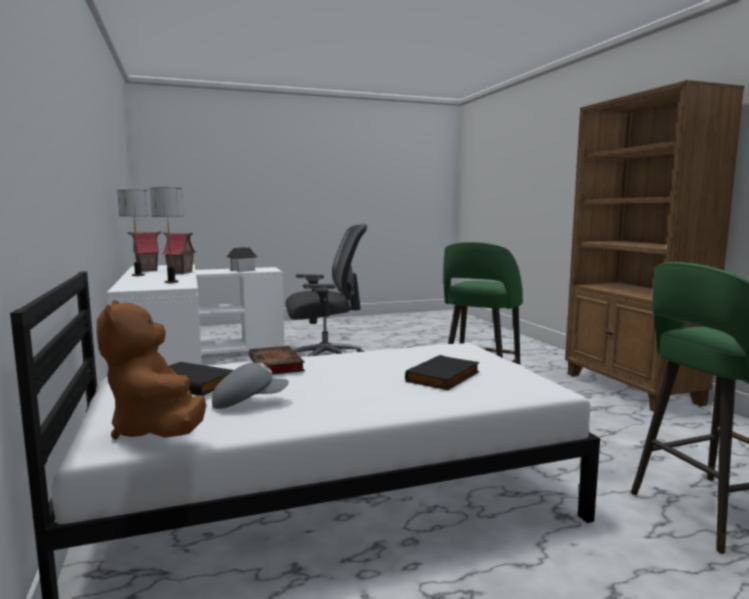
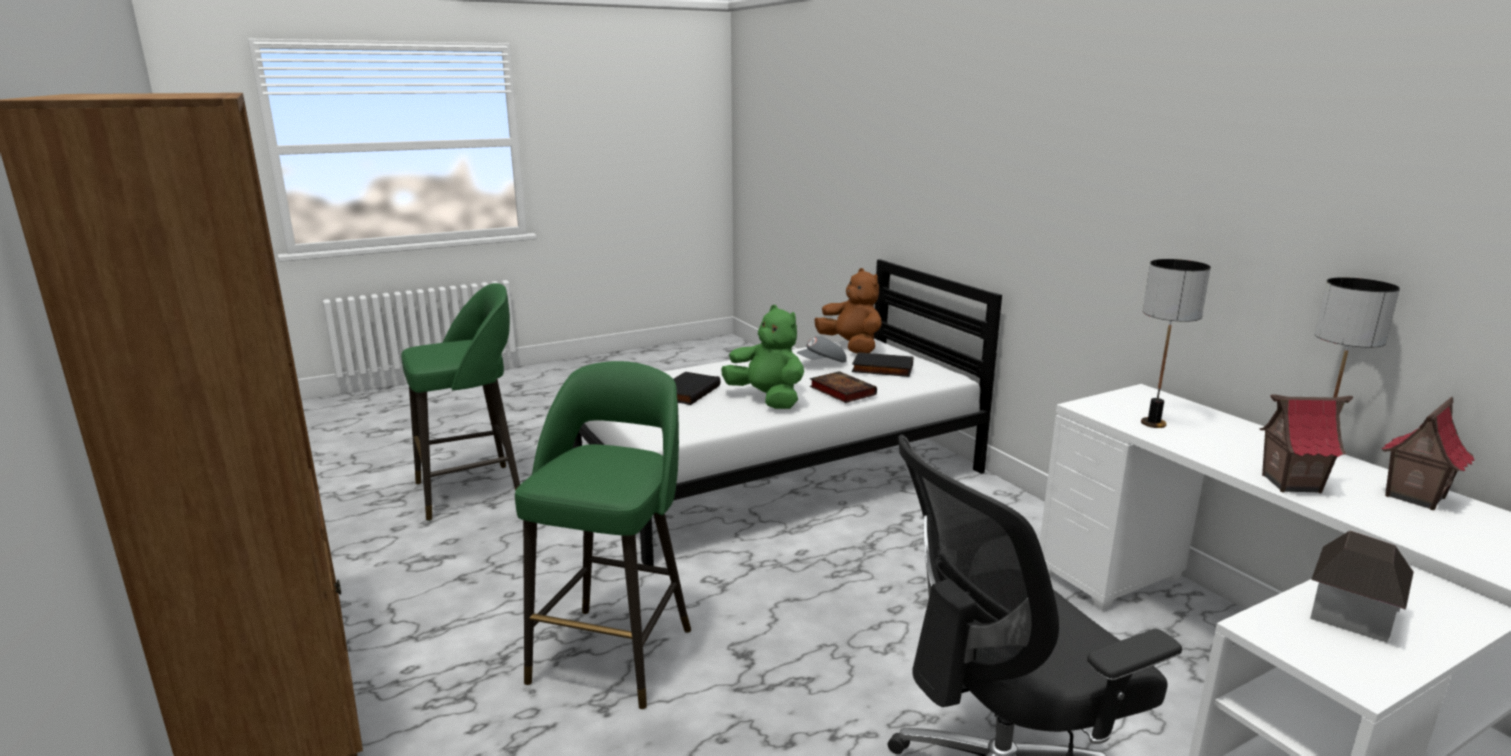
camera: 170 degrees right, 10 degrees up
(359, 365) = (767, 399): none -> green plush toy

